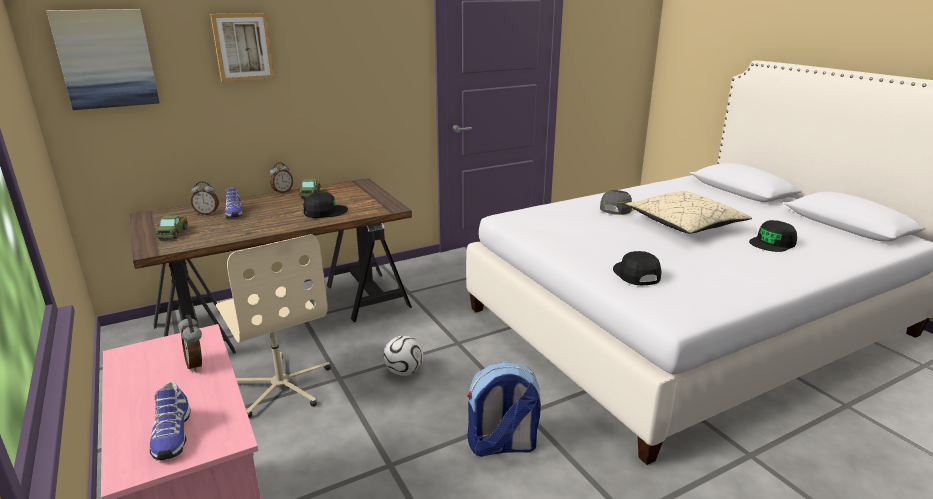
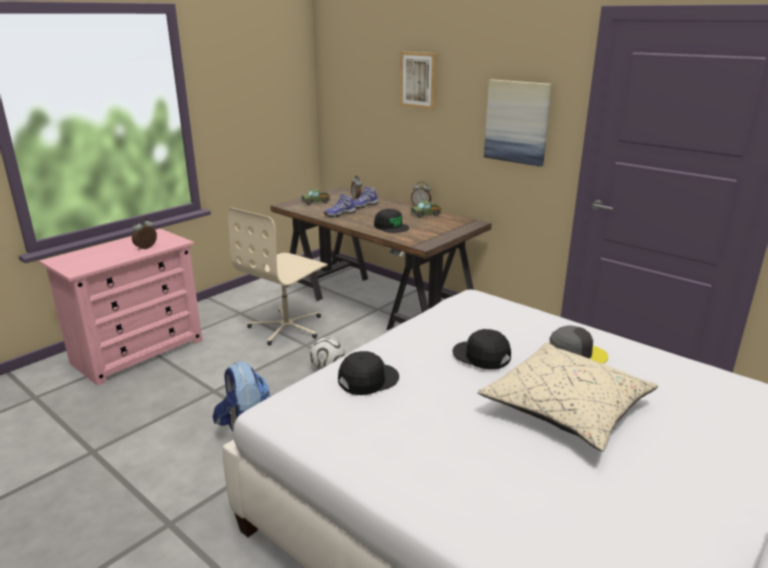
camera: 70 degrees right, 0 degrees up
(106, 59) = (347, 78): picture -> picture (517, 122)
(171, 436) = (80, 260): shoe -> shoe (339, 214)
(772, 243) = (572, 497): black cap -> black cap (481, 356)

